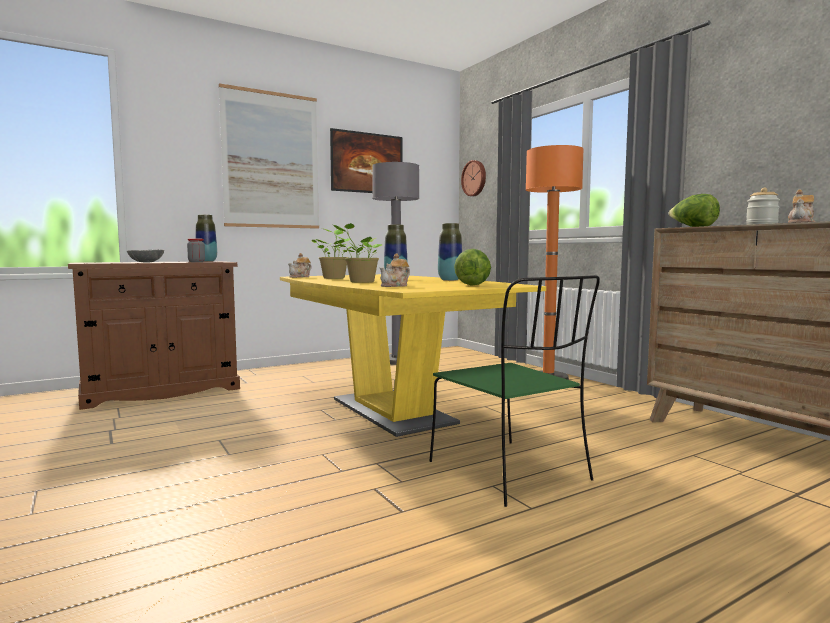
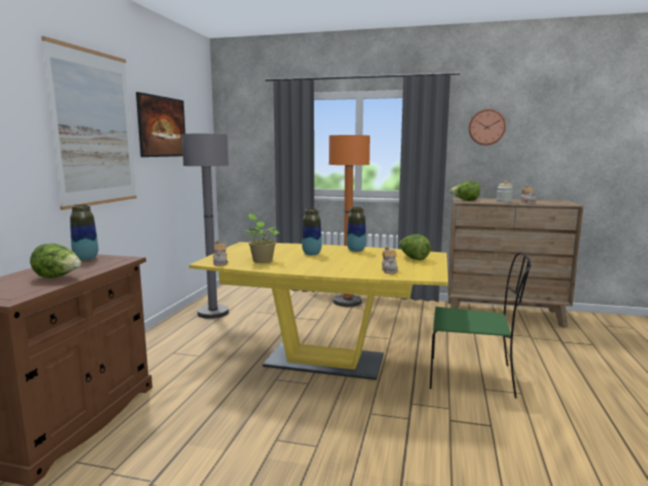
camera: 45 degrees left, 5 degrees up
(146, 262) = (58, 278): grey bowl -> lettuce
(196, 262) = (102, 264): jar -> none
(360, 282) = (326, 266): potted plant -> none
(474, 178) = (237, 140): wall clock -> wall clock (486, 127)

